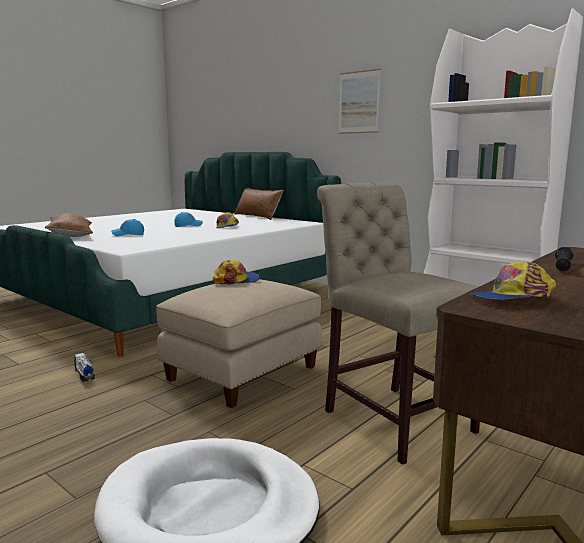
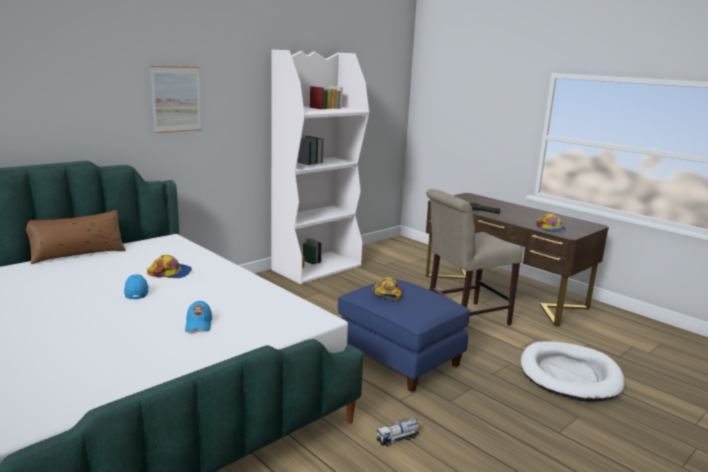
camera: 85 degrees left, 5 degrees up
(71, 234) = (164, 365): brown pillow -> none
(242, 373) = (398, 359): beige ottoman -> blue ottoman

